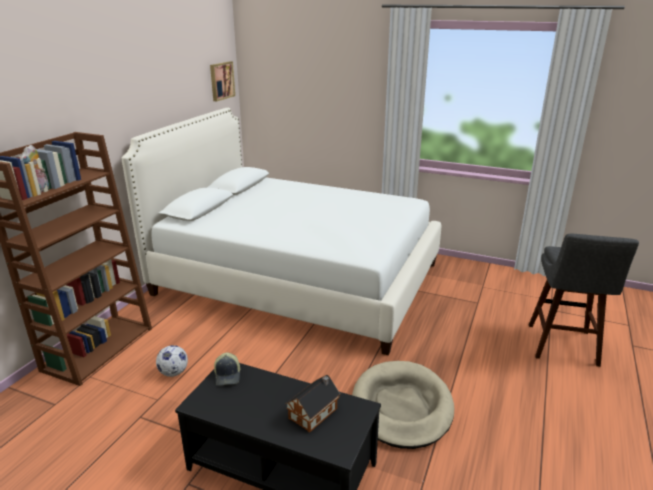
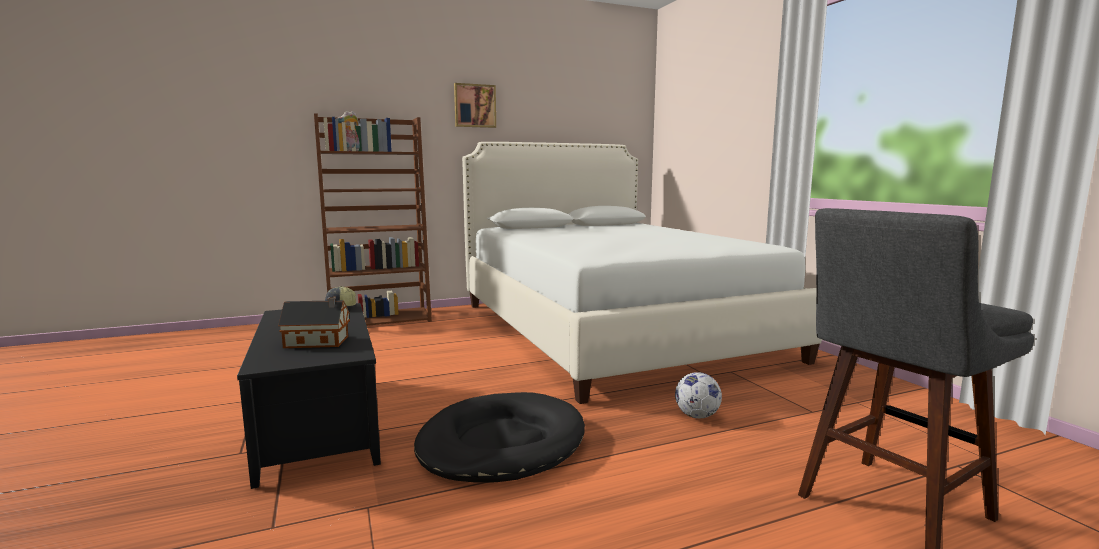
camera: 45 degrees right, 15 degrees down
(174, 372) = (389, 345): football -> football (697, 416)
(221, 81) = (624, 117): picture -> picture (474, 106)
(402, 407) = (501, 443): beige dog bed -> black dog bed

